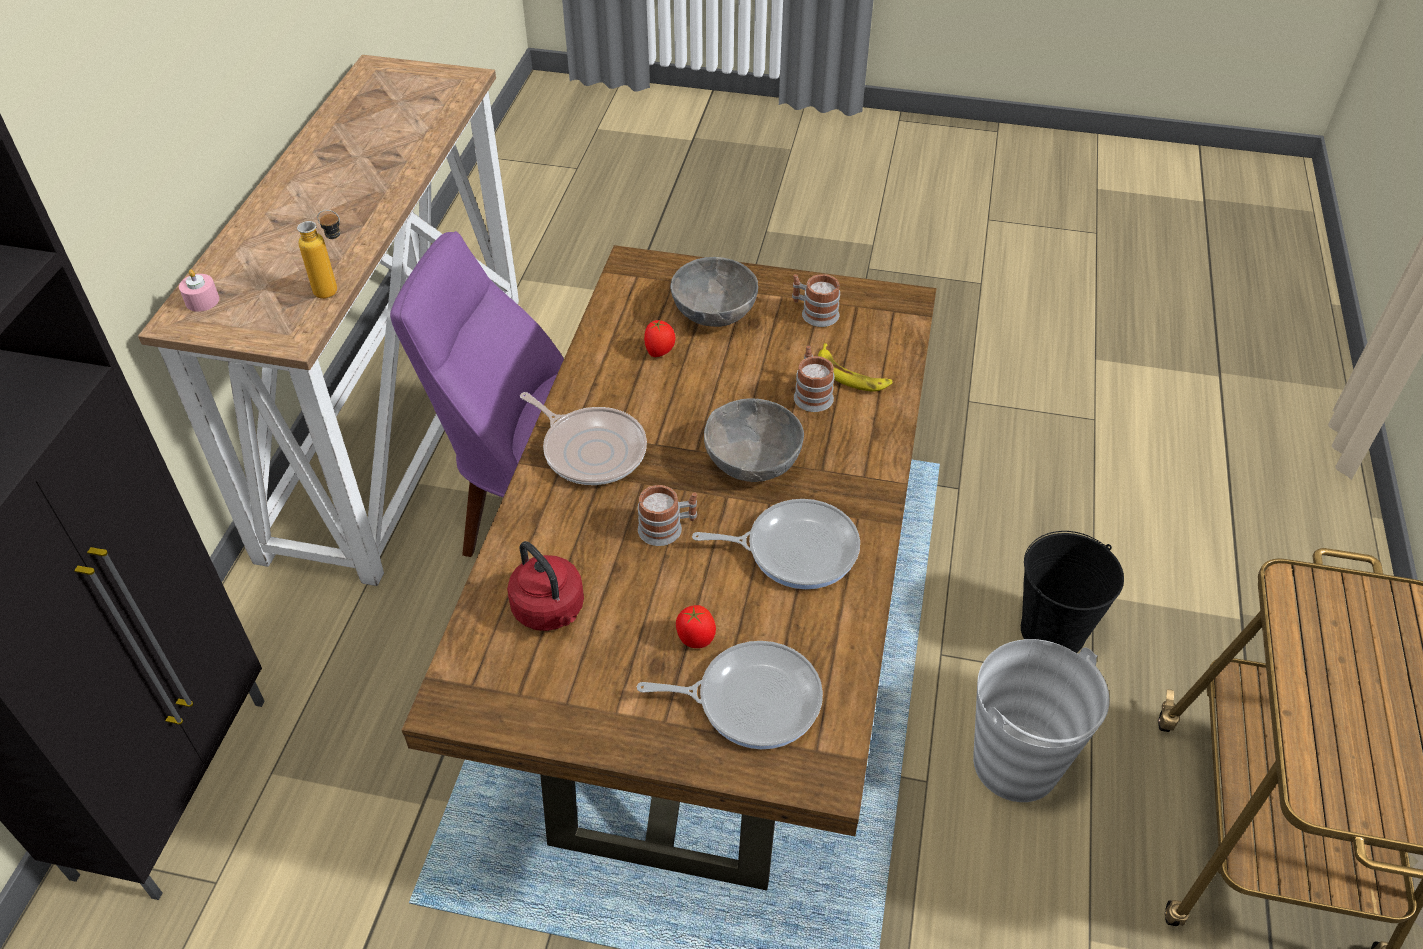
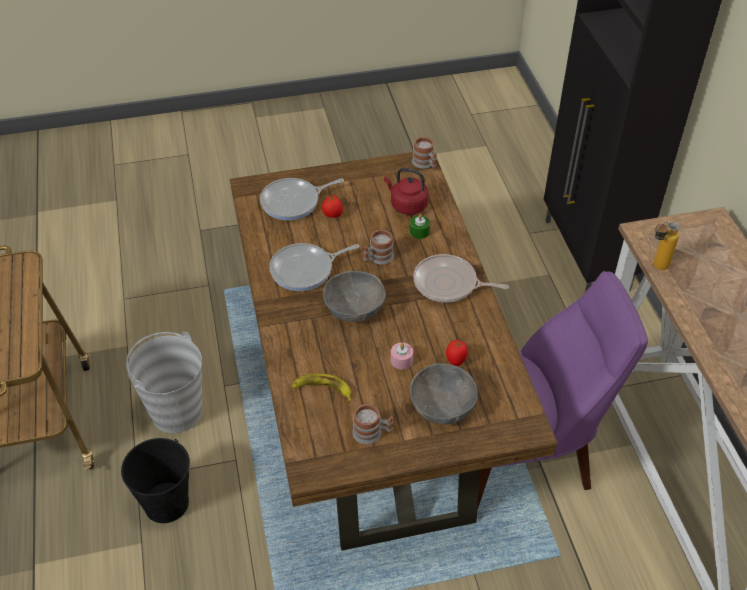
camera: 155 degrees right, 0 degrees up
(202, 301) = (719, 235): pink candle -> pink candle (401, 360)
(568, 550) = (419, 232): none -> green candle
(811, 394) = (342, 365): mug -> mug (425, 164)

